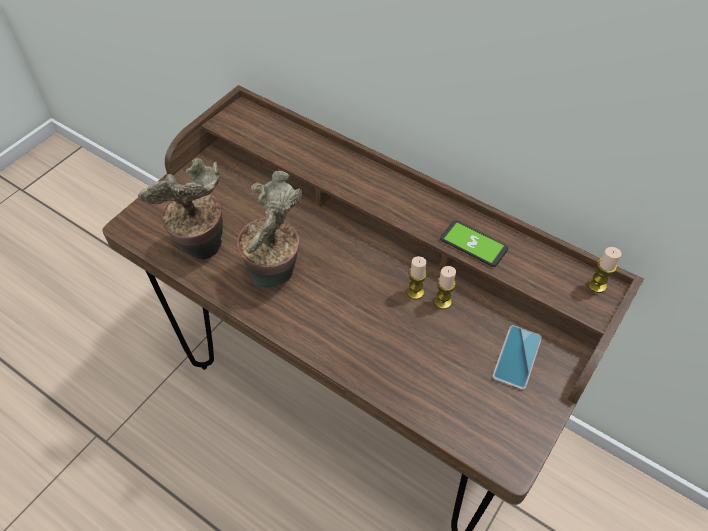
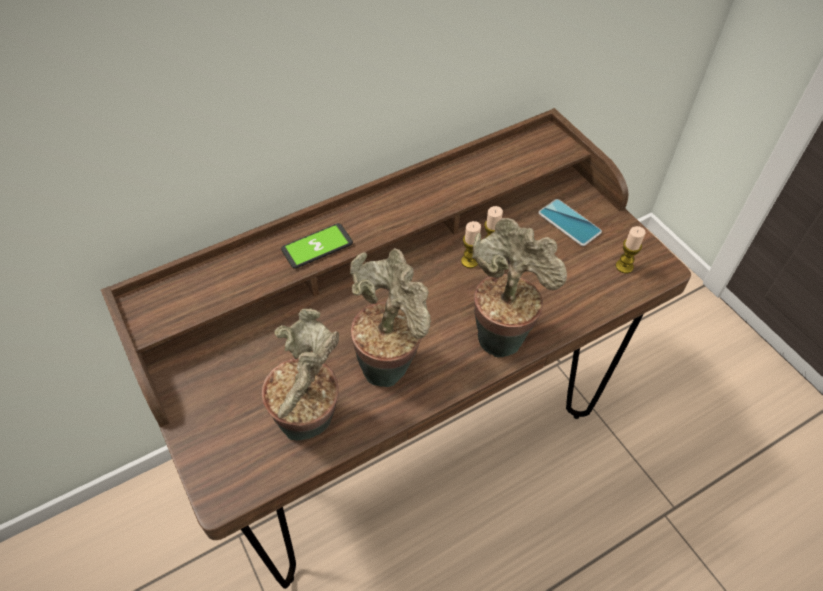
camera: 65 degrees left, 0 degrees up
(347, 344) = (502, 334): none -> potted plant
(473, 244) = (462, 189): phone -> phone (317, 246)
(596, 285) = (544, 136): candle -> candle (624, 266)

